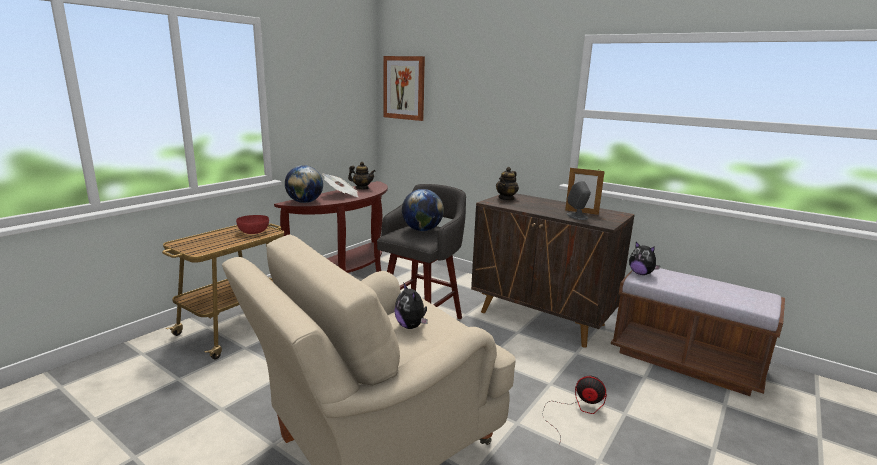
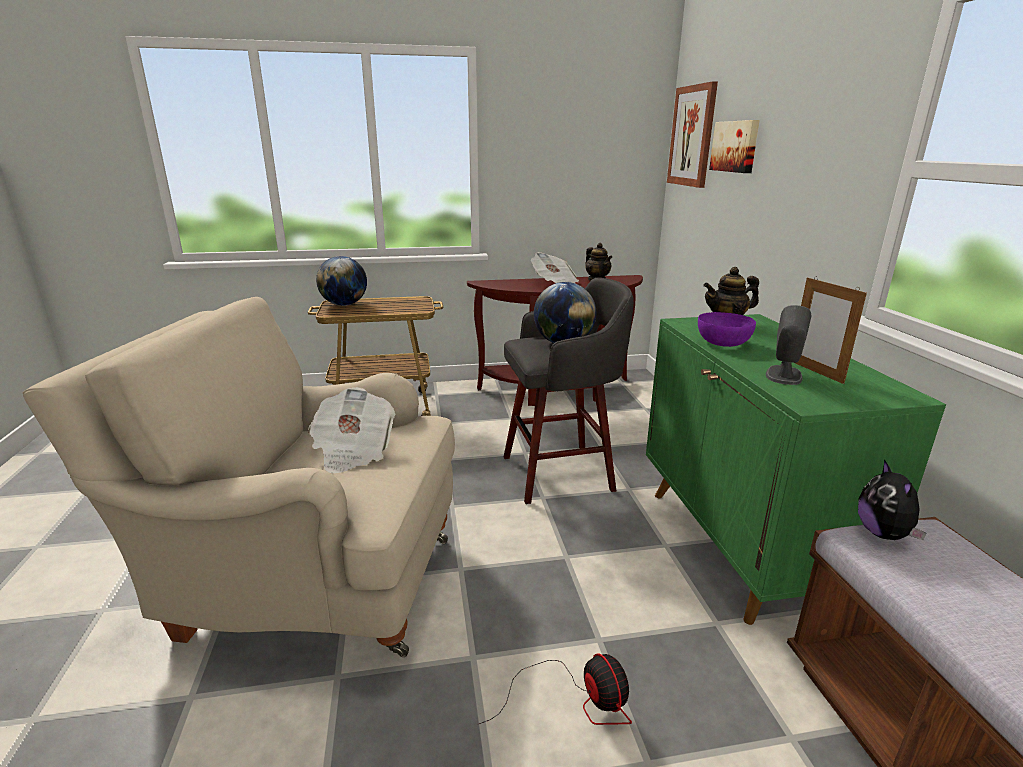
camera: 45 degrees right, 5 degrees up
(253, 232) = (408, 306): red bowl -> none
(305, 202) = (497, 284): globe -> globe (344, 304)
(411, 326) = (353, 450): plush toy -> newspaper
(450, 96) = (735, 146): none -> picture
(527, 208) = (722, 343): none -> purple bowl
(542, 318) = (740, 545): brown cabinet -> green cabinet

